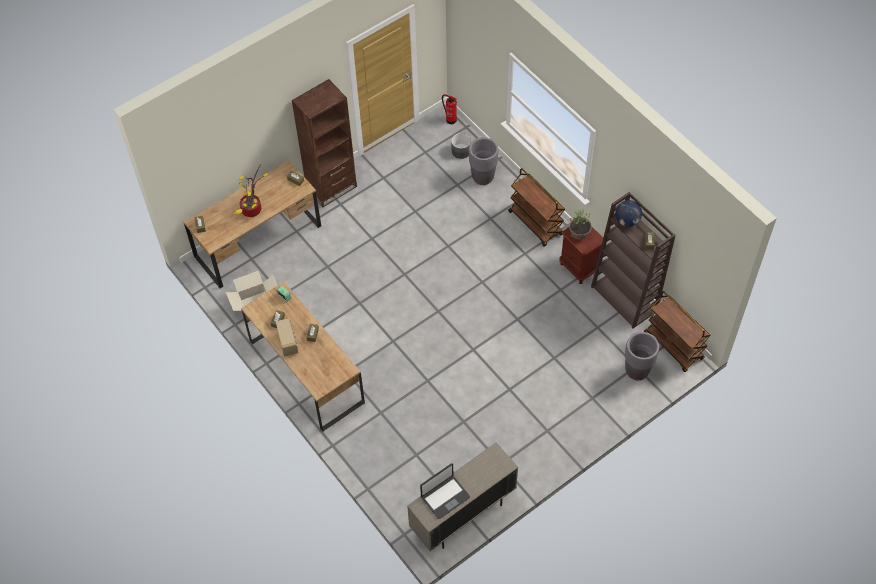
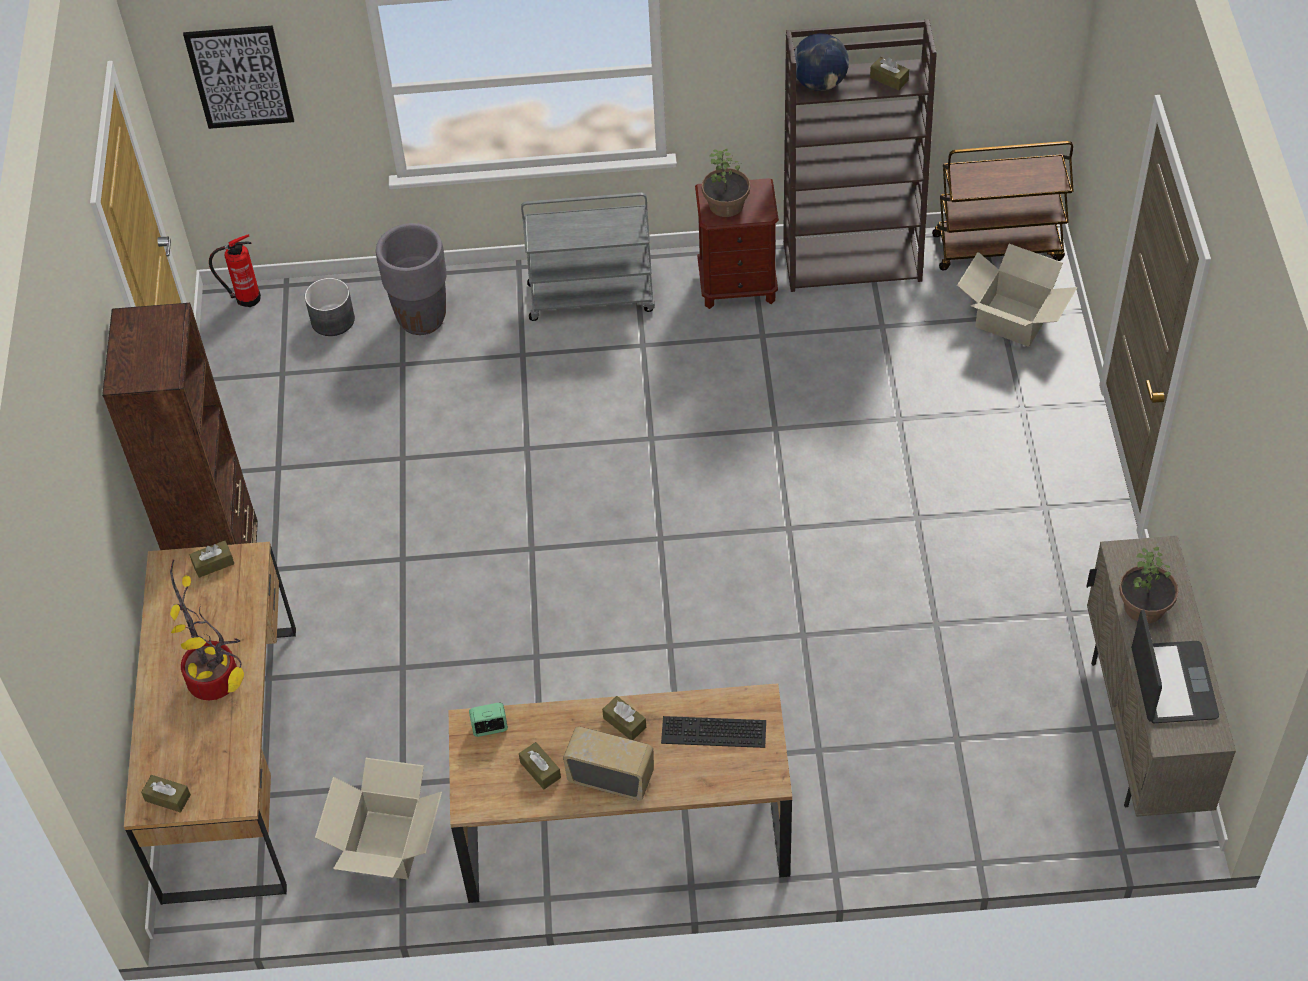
camera: 55 degrees left, 5 degrees down
(326, 363) = (712, 734): none -> keyboard
(471, 44) = (240, 77): none -> picture
(475, 471) = (1145, 606): none -> potted plant
(536, 223) = (592, 297): brown cart -> grey cart
(637, 371) = (1012, 320): grey planter -> cardboard box

